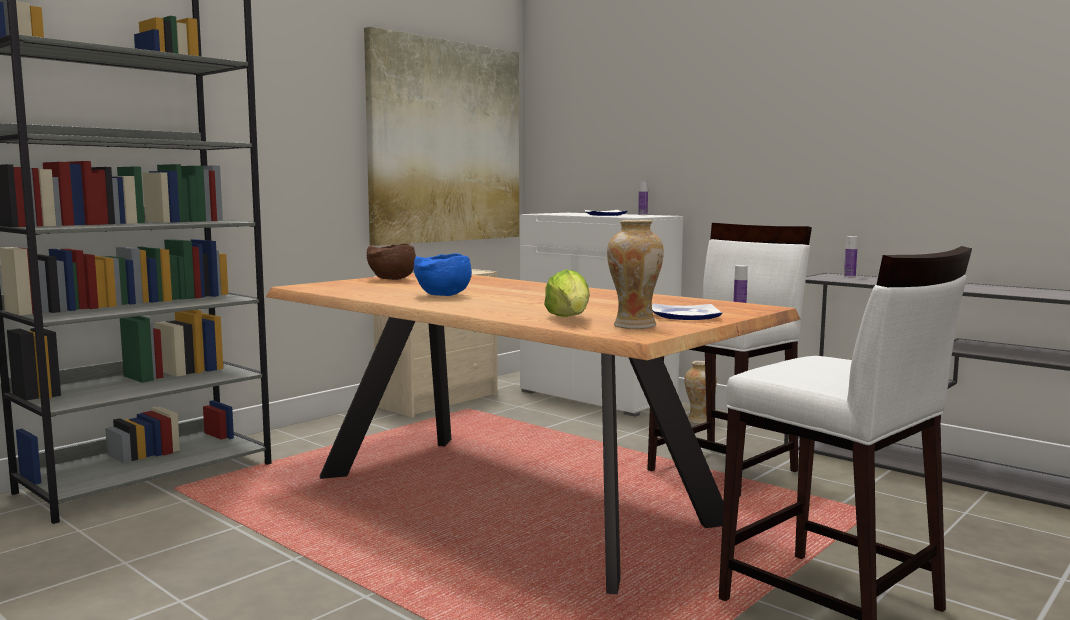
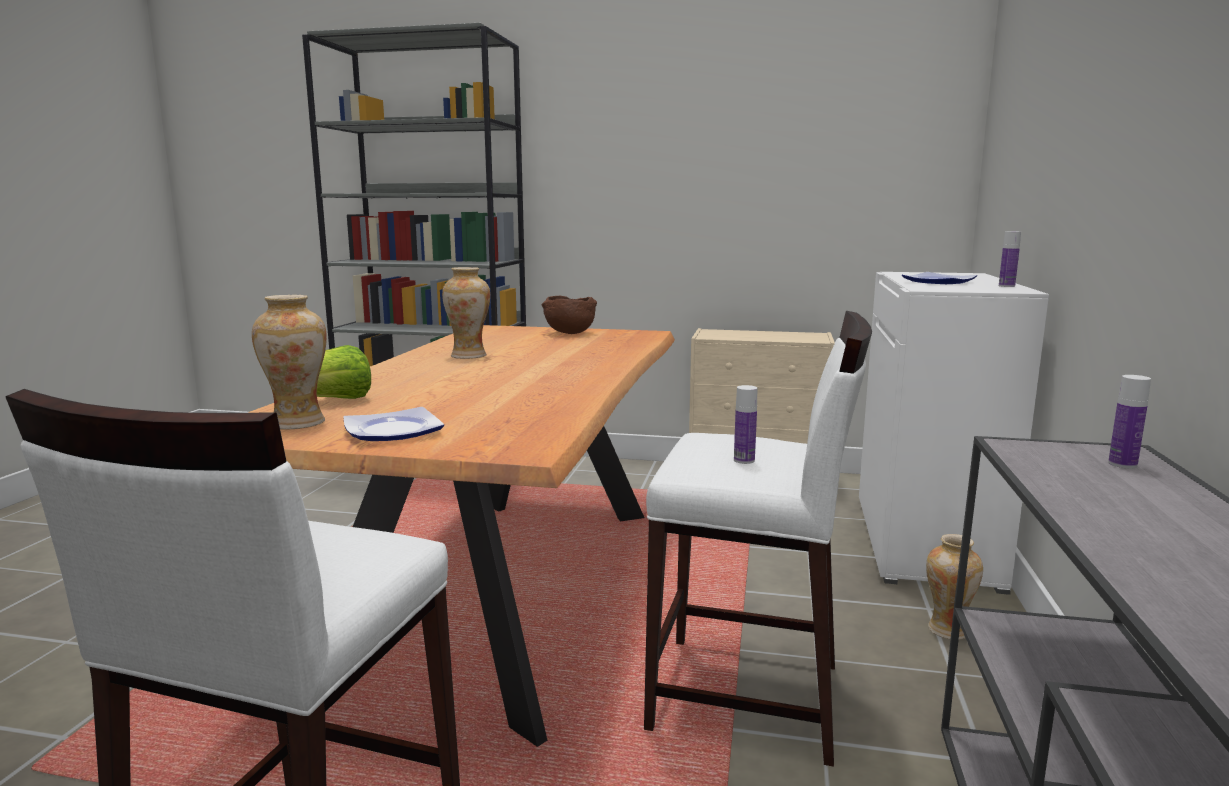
camera: 60 degrees right, 5 degrees up
(442, 296) = (468, 356): blue bowl -> vase
(446, 142) = (827, 176): picture -> none

